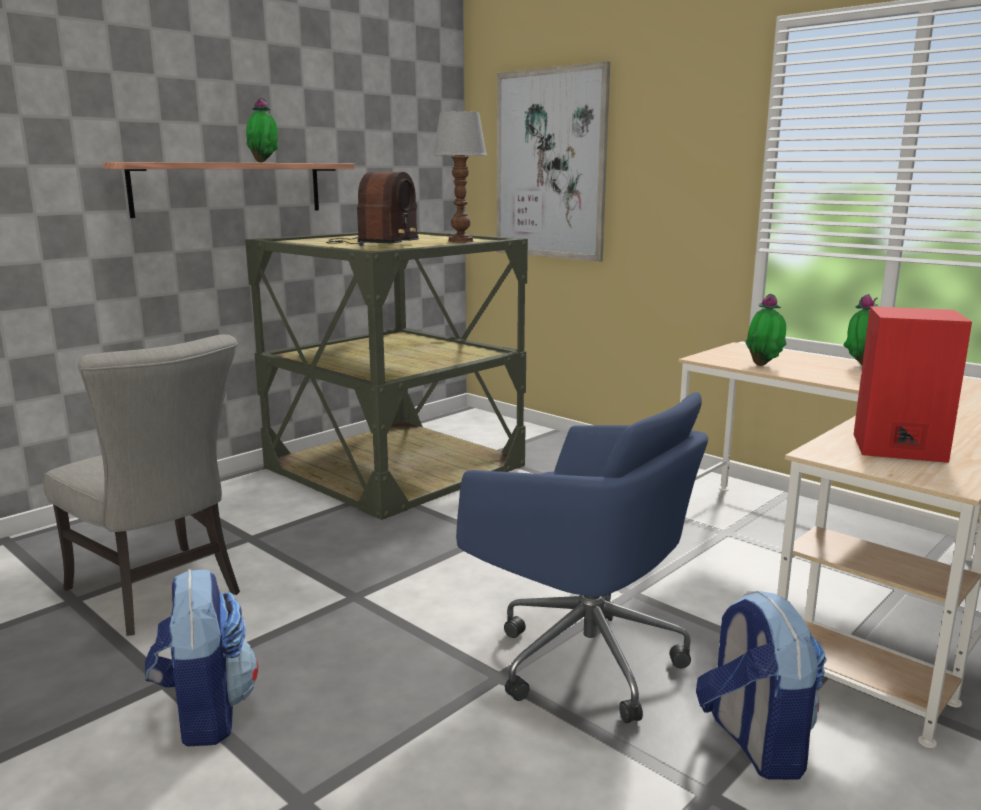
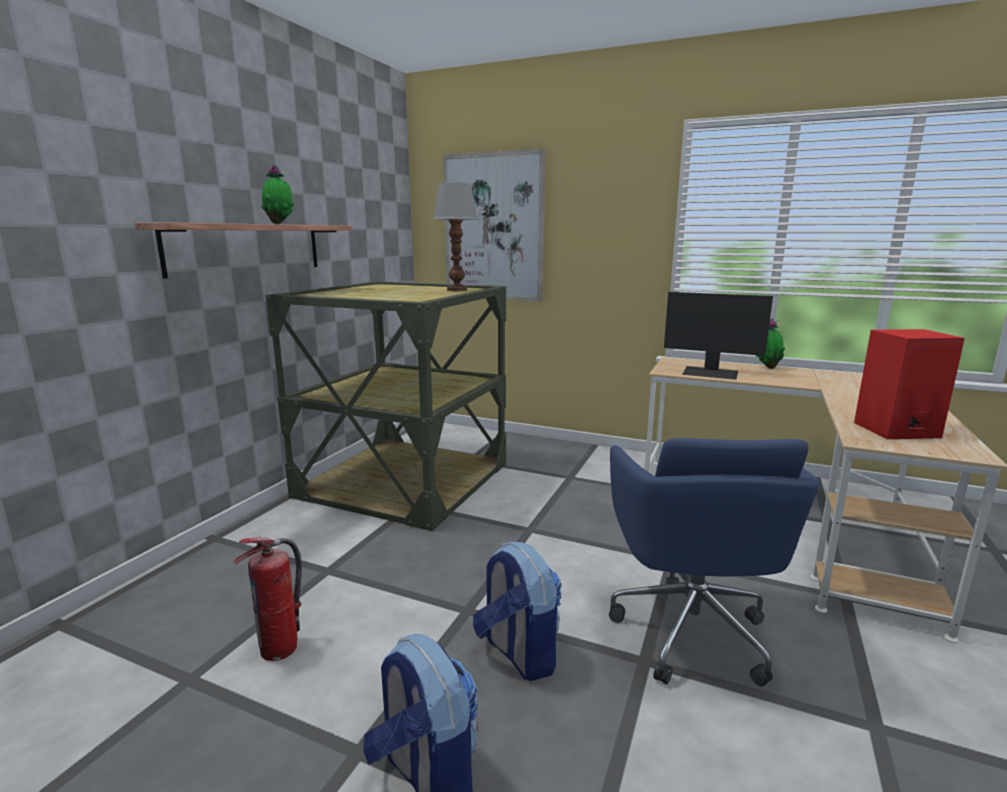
camera: 20 degrees left, 0 degrees up
(160, 593) = (280, 648): grey chair -> fire extinguisher
(371, 243) = (393, 294): radio -> none
(579, 660) = (688, 629): blue office chair -> blue office chair turned 75 degrees clockwise
(754, 743) = (861, 670): backpack -> backpack (518, 653)
(764, 365) = (710, 373): potted plant -> monitor

